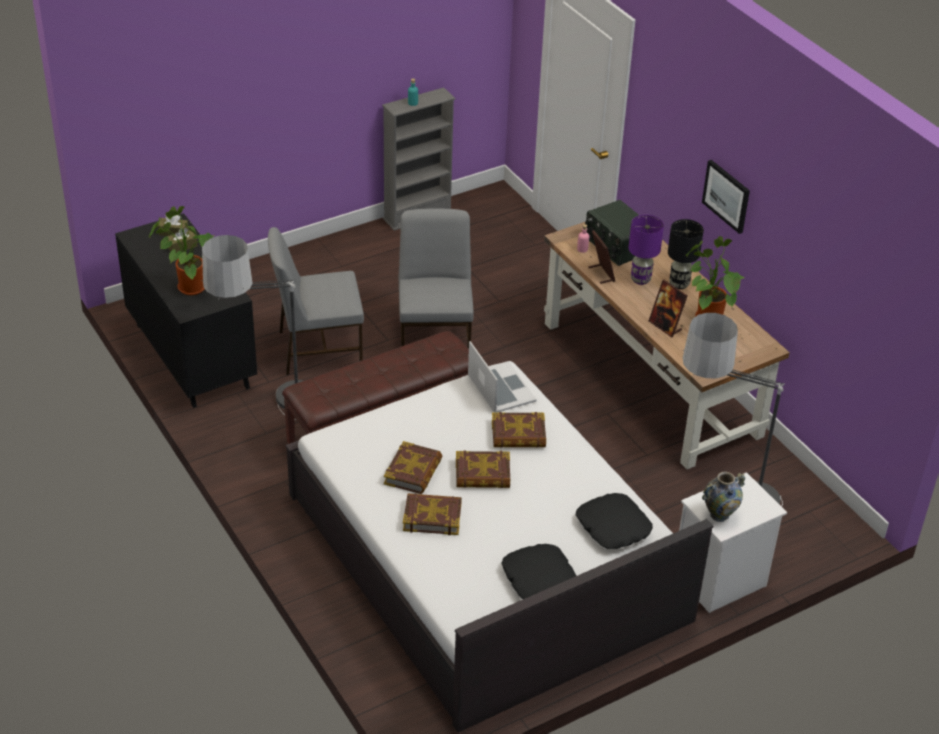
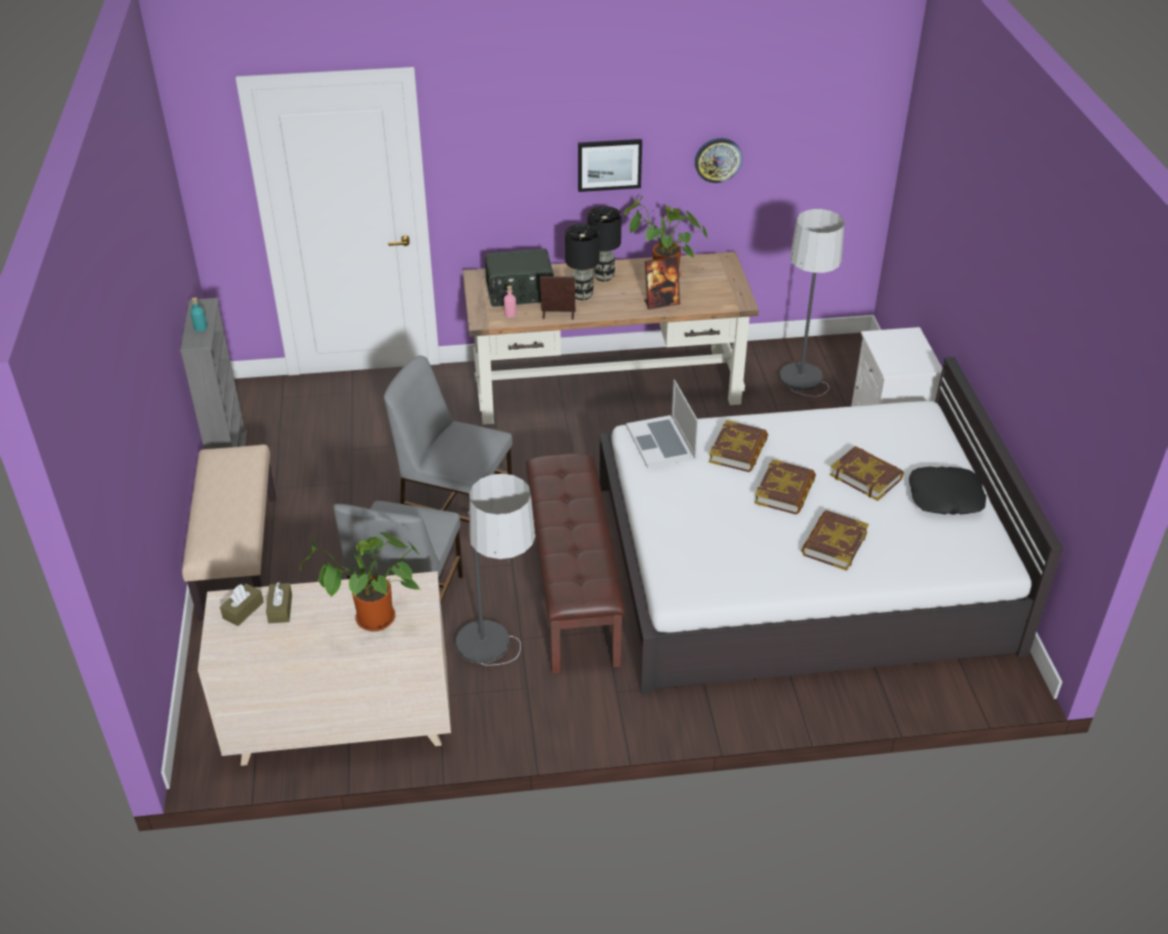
camera: 65 degrees left, 0 degrees up
(191, 355) = (340, 723): black dresser -> beige dresser
(320, 256) = (238, 556): none -> beige bench
(413, 472) = (759, 539): book -> book (866, 476)
(500, 388) = (661, 442): laptop -> laptop turned 105 degrees counterclockwise
(612, 527) = (890, 432): black pillow -> none
(641, 280) = (582, 295): purple table lamp -> black table lamp
(719, 515) = (911, 362): vase -> none
(795, 254) = (718, 159): none -> wall clock

